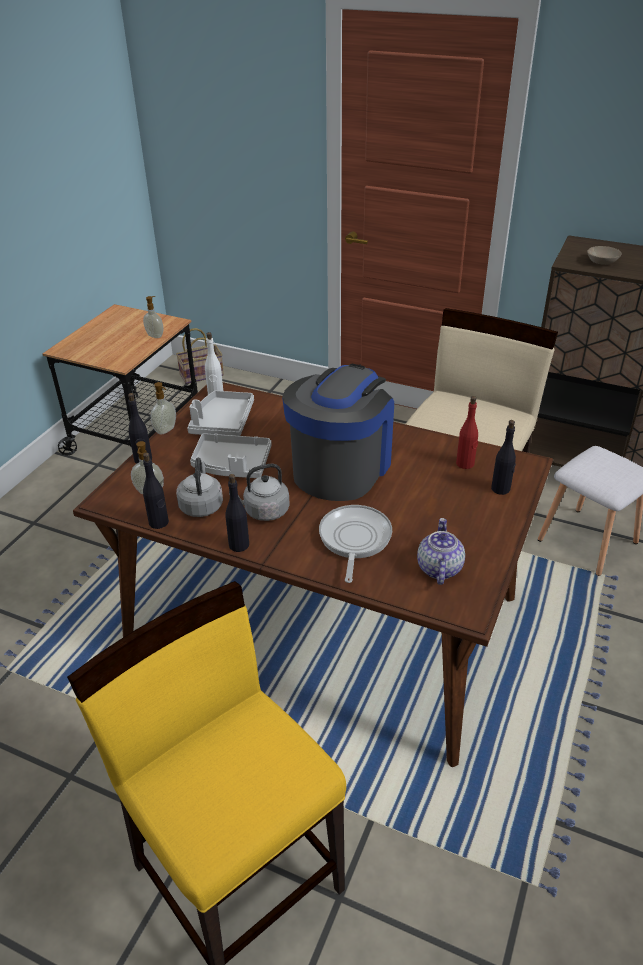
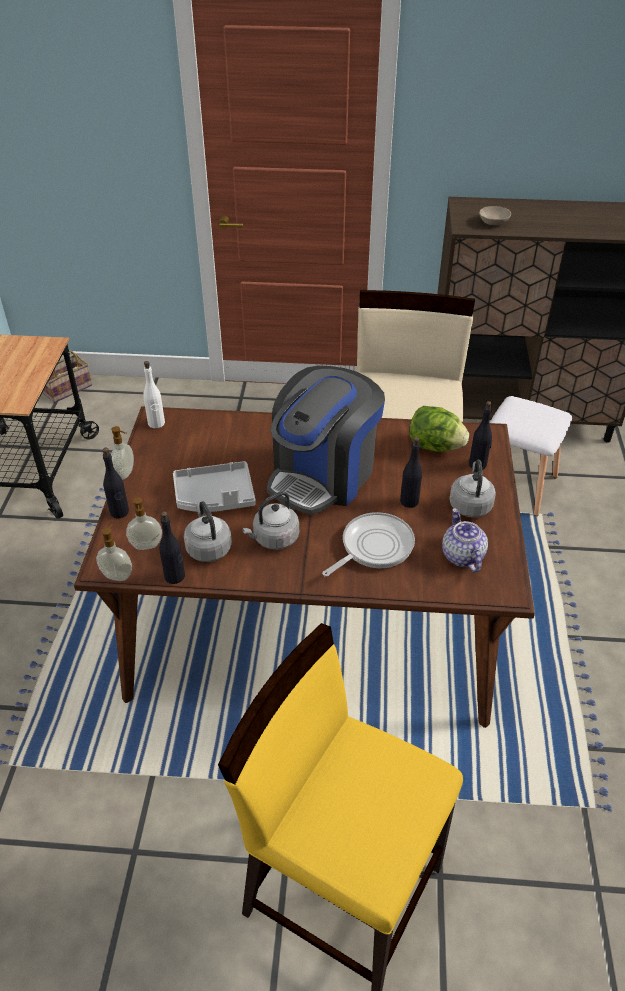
camera: 20 degrees left, 5 degrees up
(155, 335) = (39, 363): soap dispenser -> soap dispenser (117, 575)
(222, 422) = (180, 452): grey tray -> none
(239, 545) = (268, 579): black bottle -> black bottle (409, 501)
(341, 467) = (323, 475): coffee machine -> coffee machine turned 150 degrees counterclockwise
(354, 540) = (373, 547): frying pan -> frying pan turned 60 degrees clockwise
(465, 464) = (435, 446): red bottle -> lettuce
(473, 523) = (470, 504): none -> grey kettle

